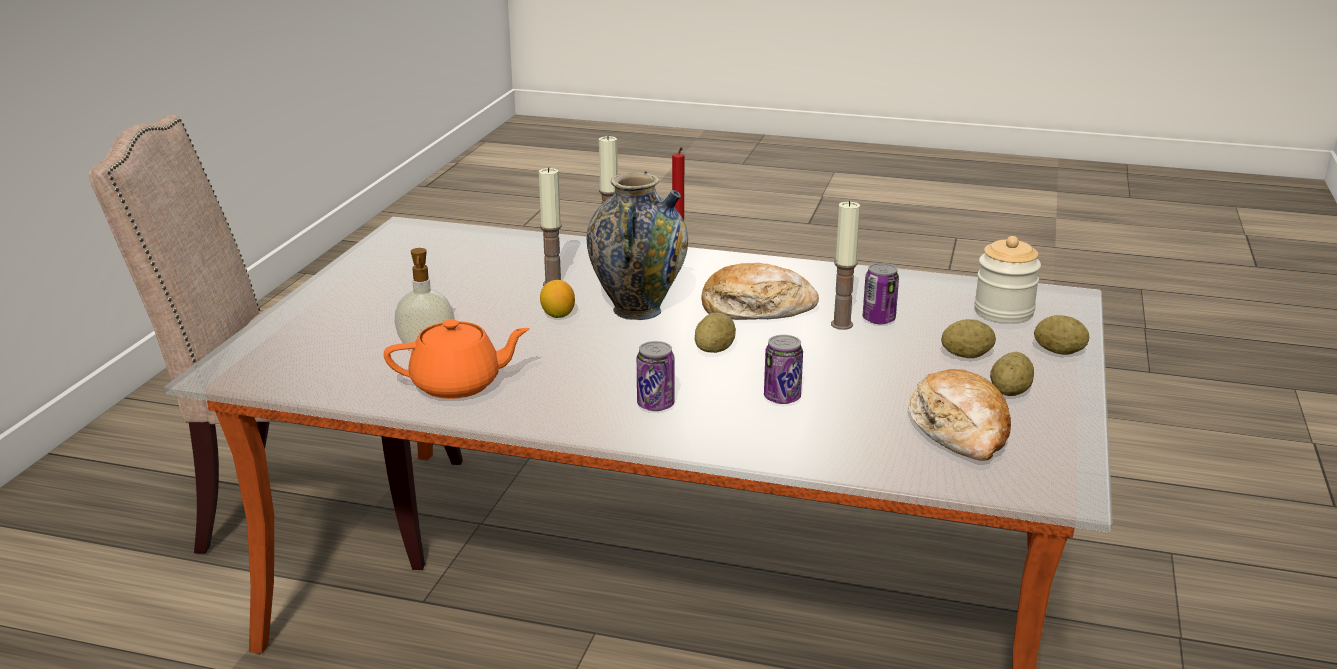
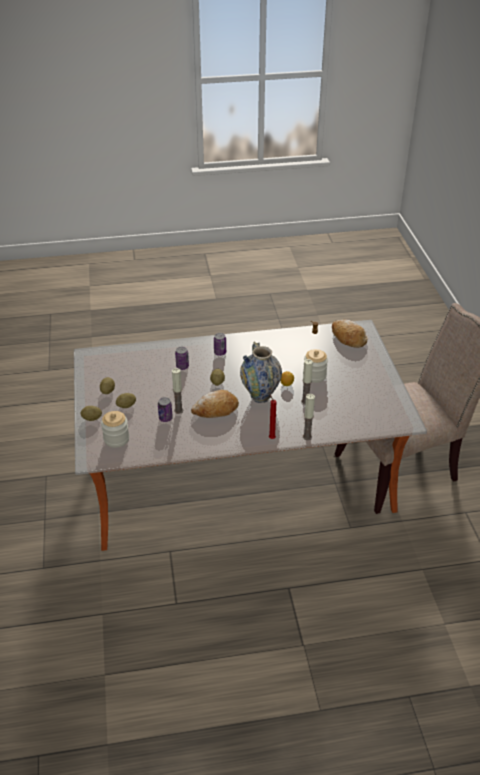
camera: 155 degrees right, 15 degrees up
(458, 385) = (286, 343): orange teapot -> none
(479, 315) = (314, 375): none -> jar
(960, 431) = (121, 368): bread -> bread (347, 338)

